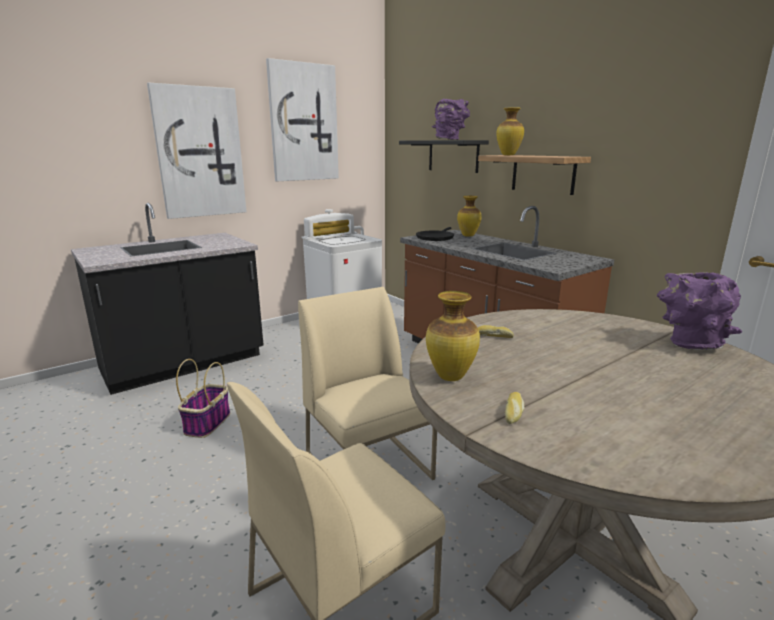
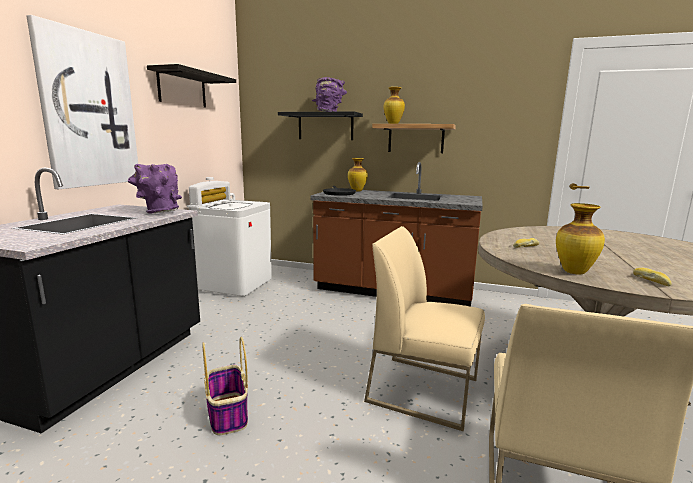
camera: 35 degrees left, 5 degrees down
(303, 123) = (182, 89): picture -> black shelf
(688, 345) = (607, 233): purple vase -> purple vase (158, 212)

